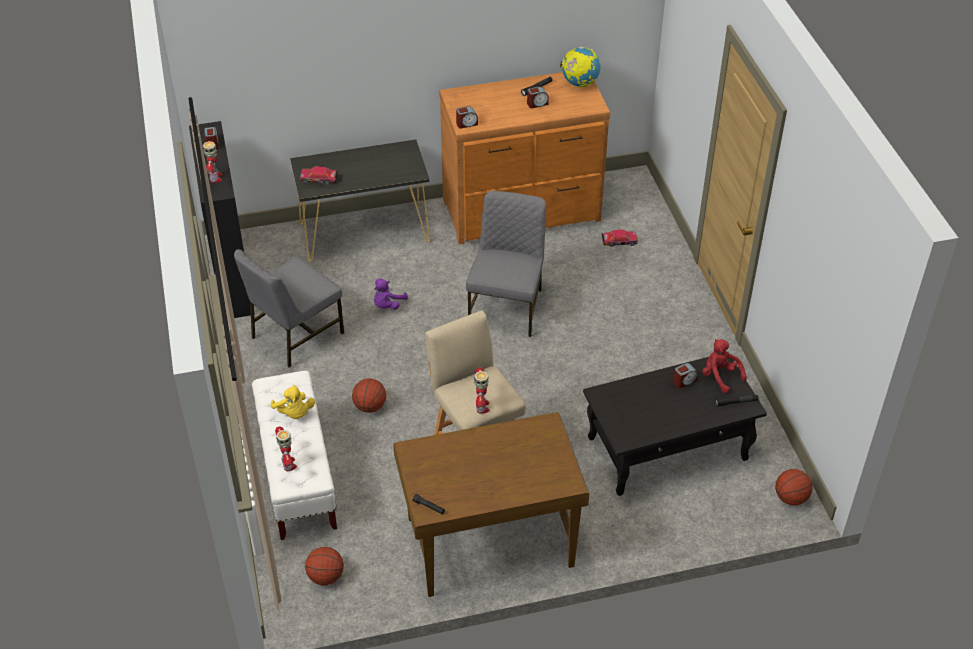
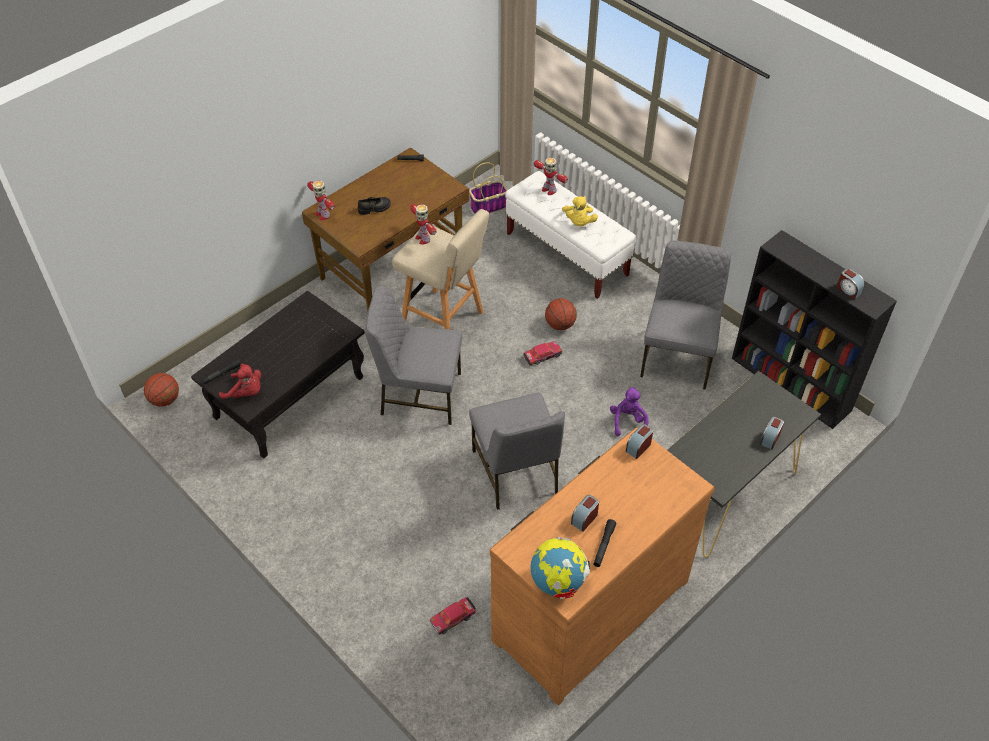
camera: 150 degrees right, 5 degrees up
(215, 177) = (800, 257): toy robot -> toy robot (322, 214)
(294, 413) = (579, 222): yellow plush toy -> yellow plush toy turned 120 degrees counterclockwise
(319, 179) = (764, 401): toy car -> toy car (542, 356)
(326, 576) = (489, 206): basketball -> basket
(509, 460) = (374, 208): none -> black shoe
(545, 400) = (419, 394): none -> grey chair
(684, 381) = (277, 374): alarm clock -> alarm clock (770, 438)

